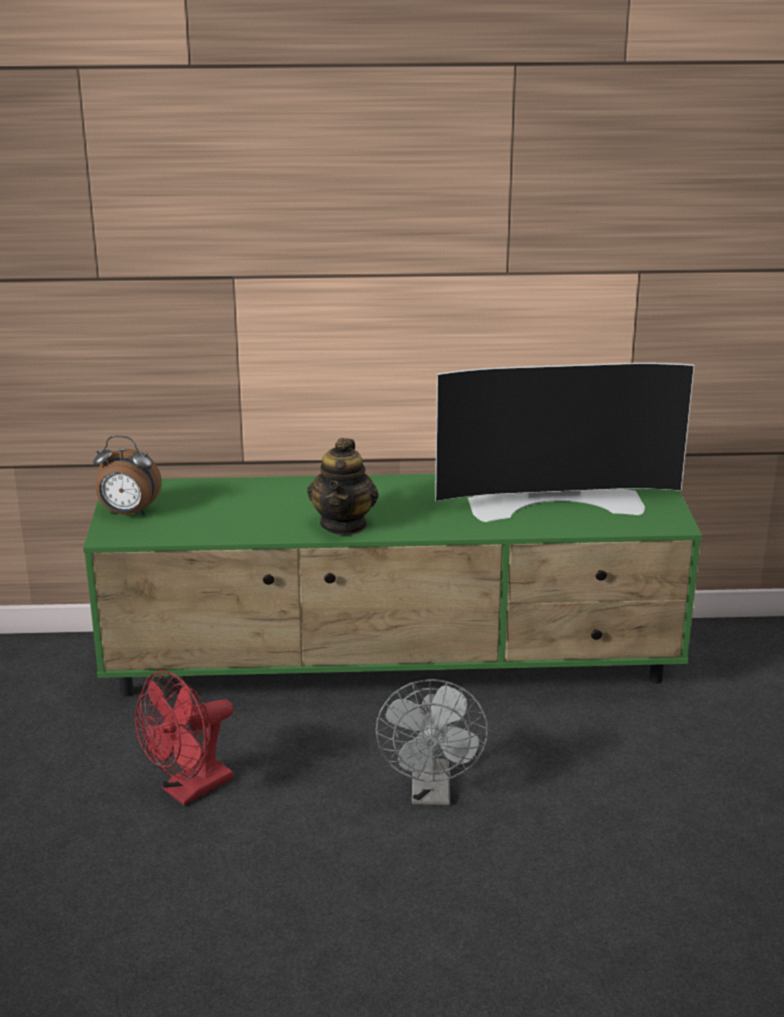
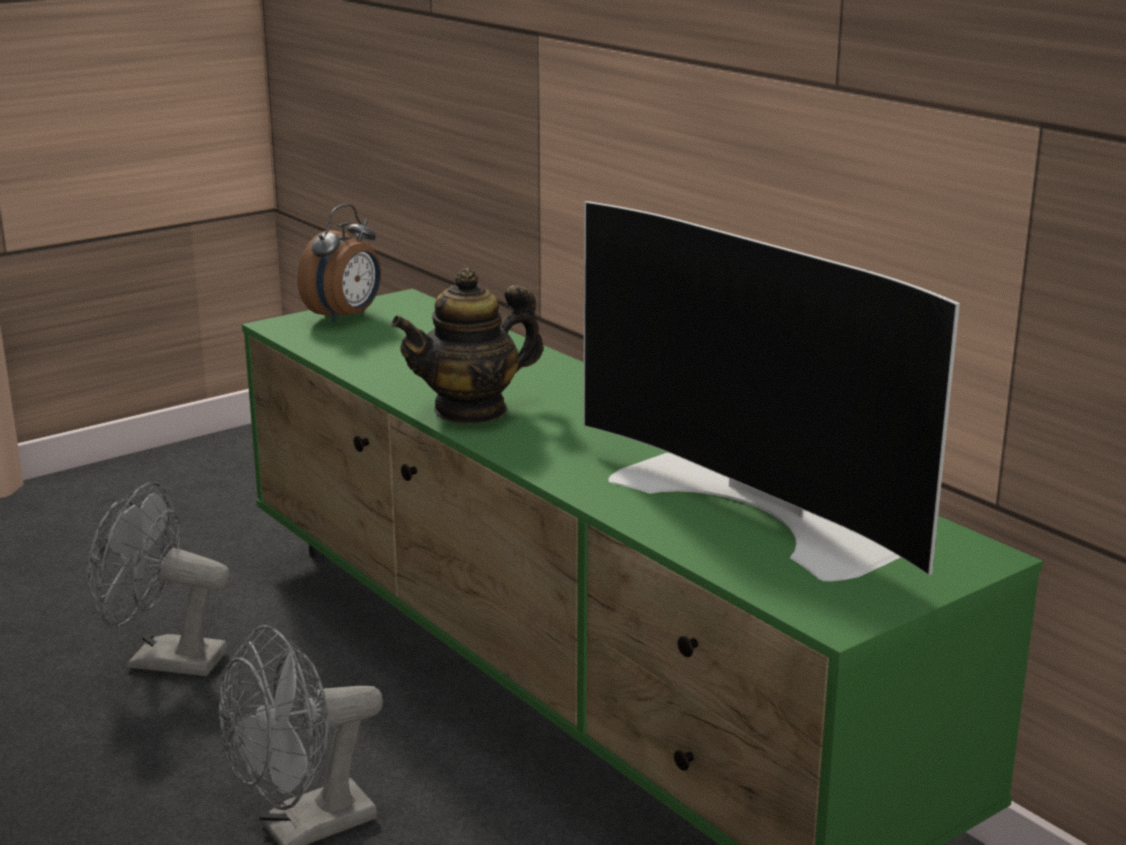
camera: 55 degrees right, 5 degrees down
(128, 513) = (345, 317): alarm clock -> alarm clock turned 120 degrees counterclockwise
(189, 790) = (162, 660): red fan -> grey fan

